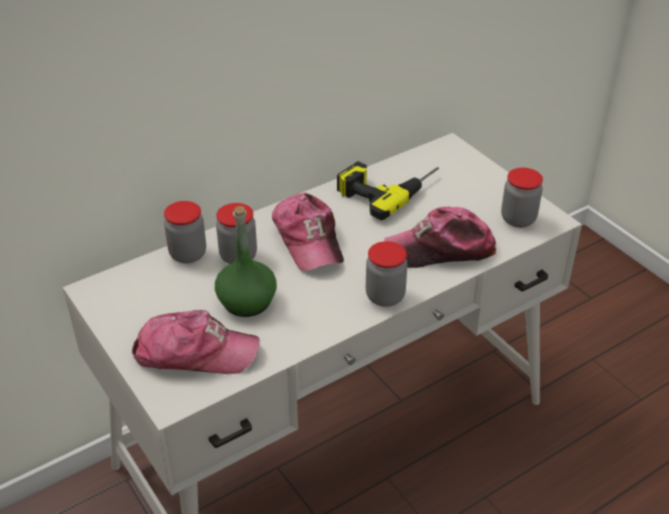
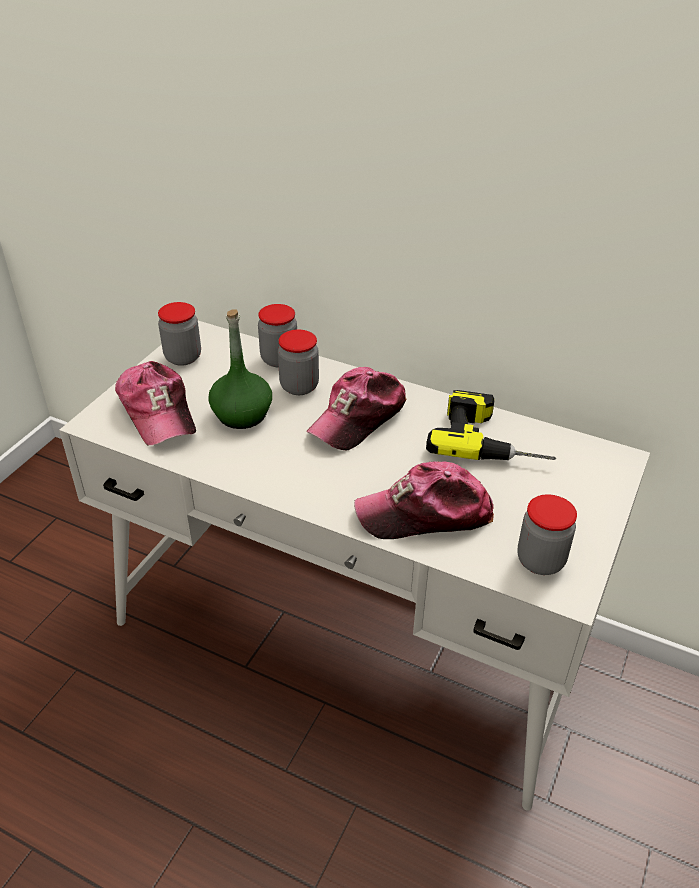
camera: 60 degrees right, 0 degrees up
(385, 296) = (315, 498): jar -> jar (183, 357)
(441, 249) = (425, 514): cap -> cap turned 60 degrees counterclockwise

